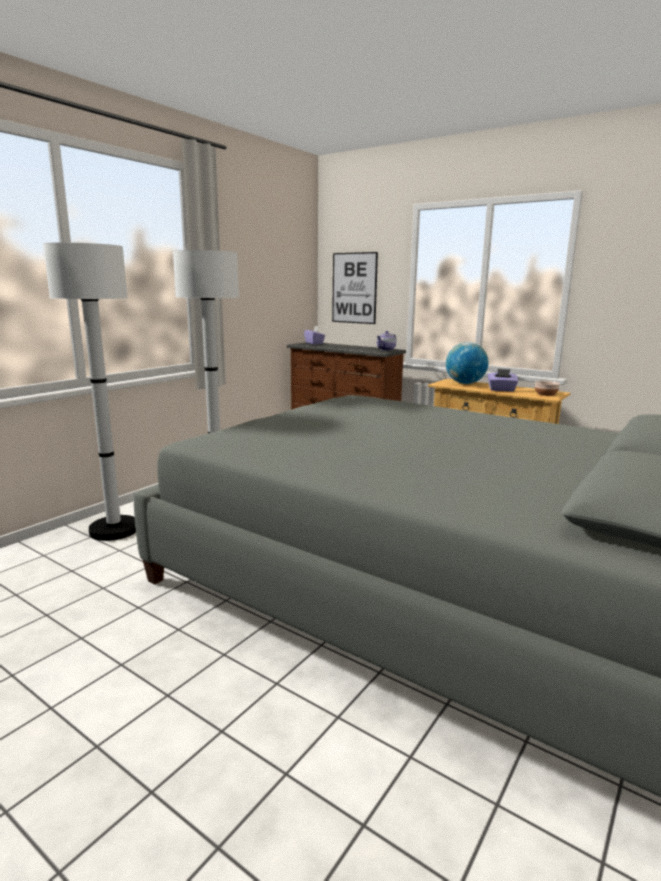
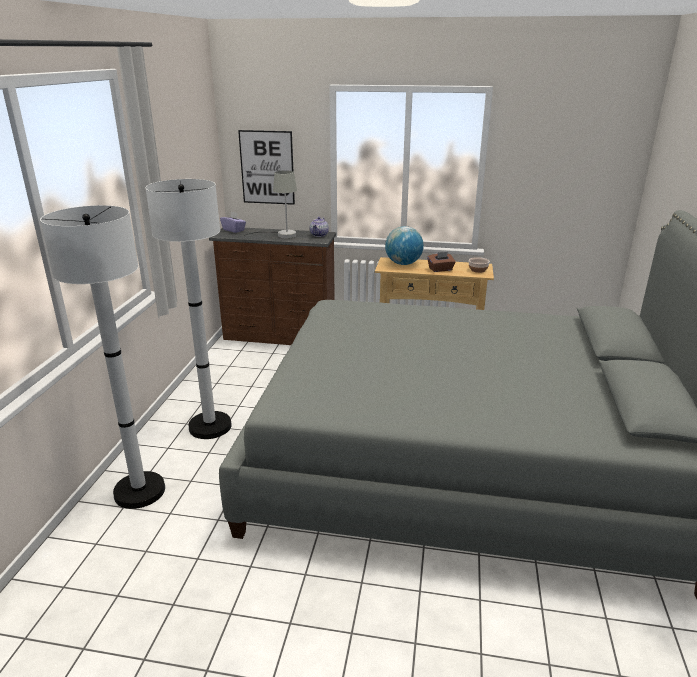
camera: 25 degrees left, 10 degrees up
(350, 347) = (281, 235): none -> grey table lamp
(501, 390) = (440, 269): purple tissue box -> brown tissue box

